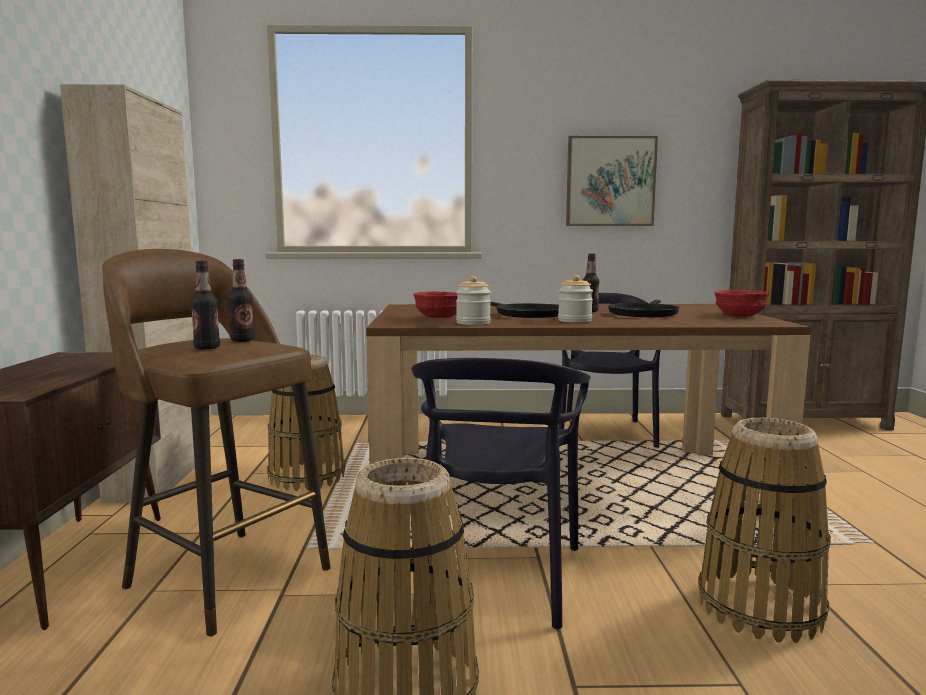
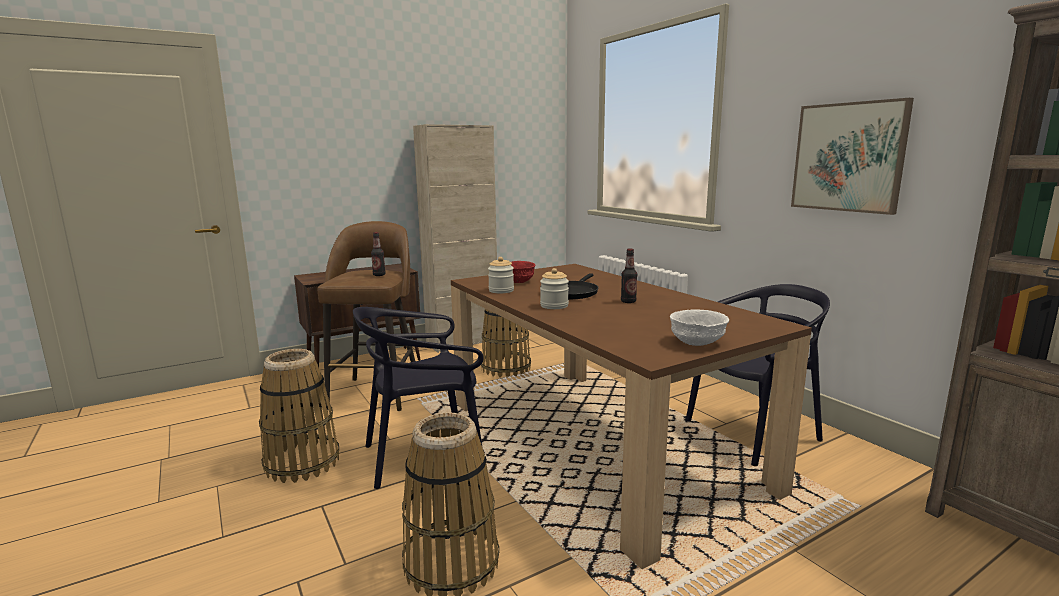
camera: 60 degrees right, 5 degrees up
(207, 348) = (352, 276): bottle -> none
(643, 314) = (639, 315): black frying pan -> none
(740, 315) = (697, 342): red bowl -> white bowl

